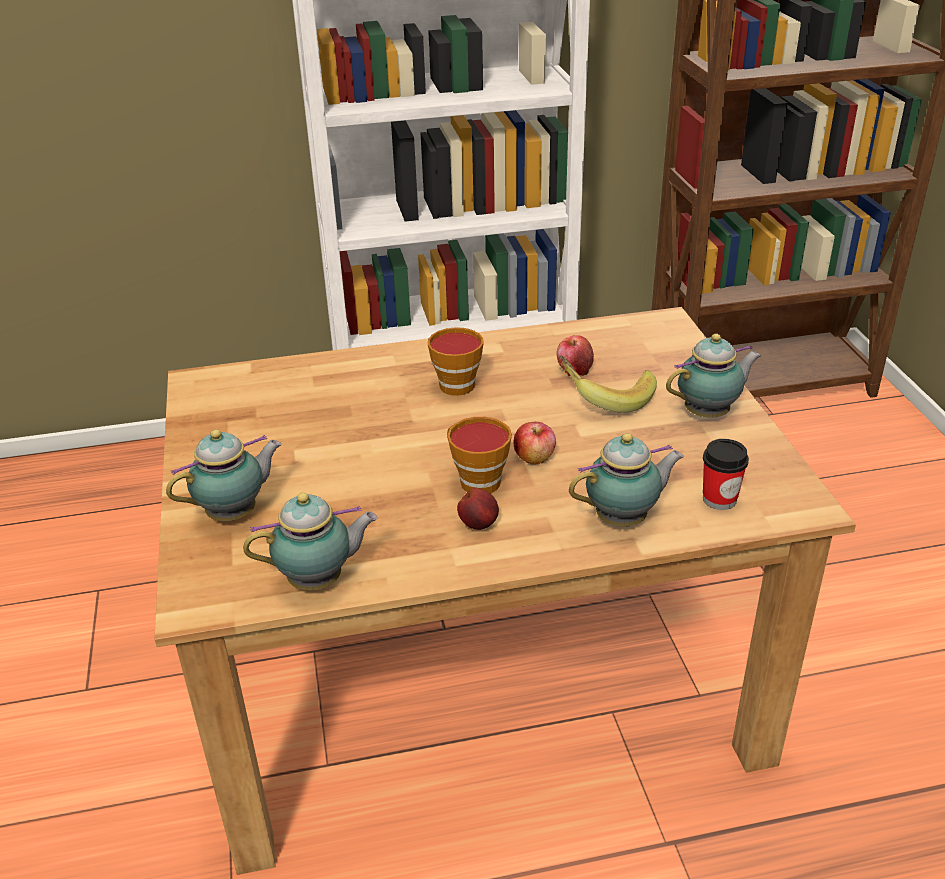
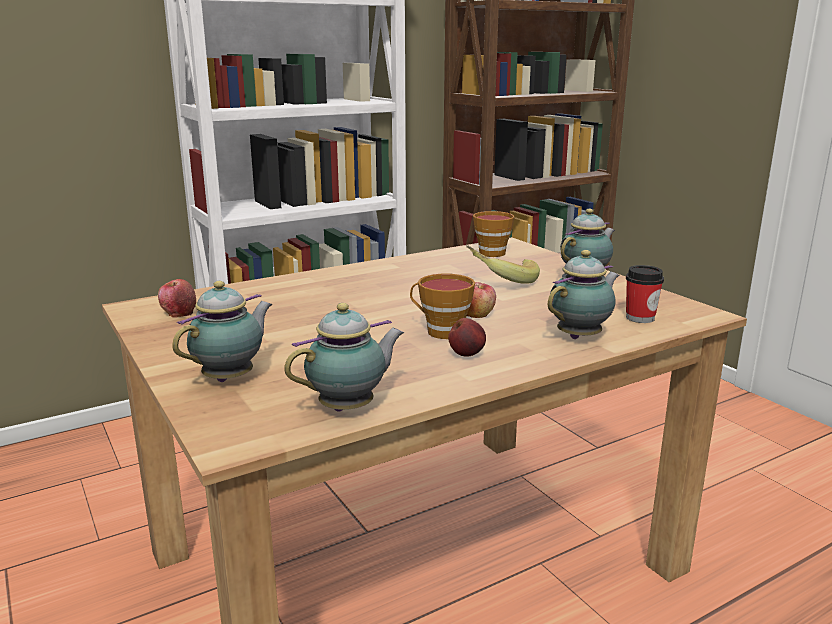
camera: 20 degrees left, 15 degrees down
(458, 383) = (377, 285): cup -> cup (491, 252)
(574, 369) = (464, 270): apple -> apple (178, 312)

